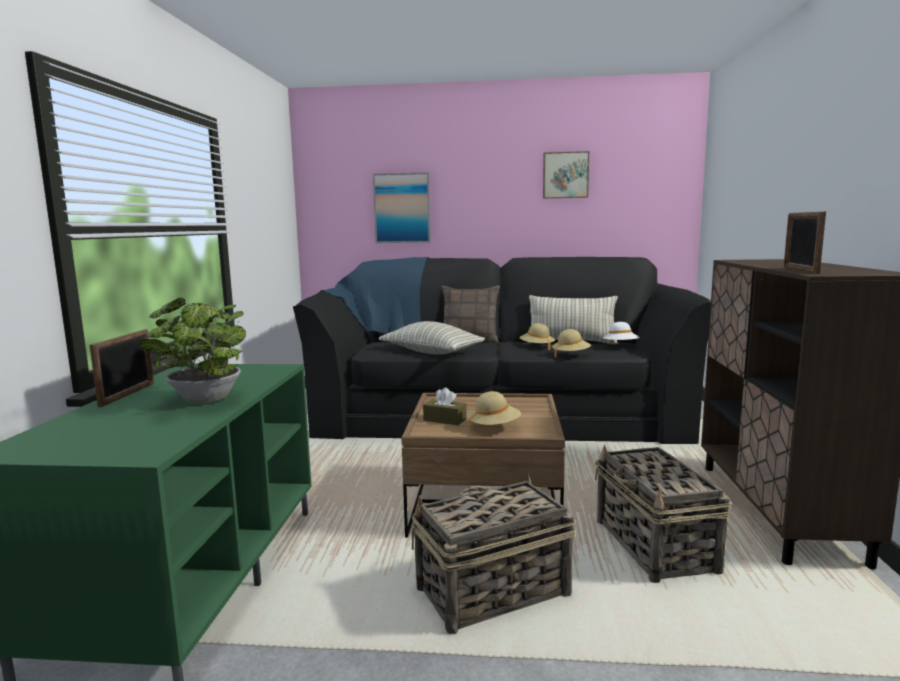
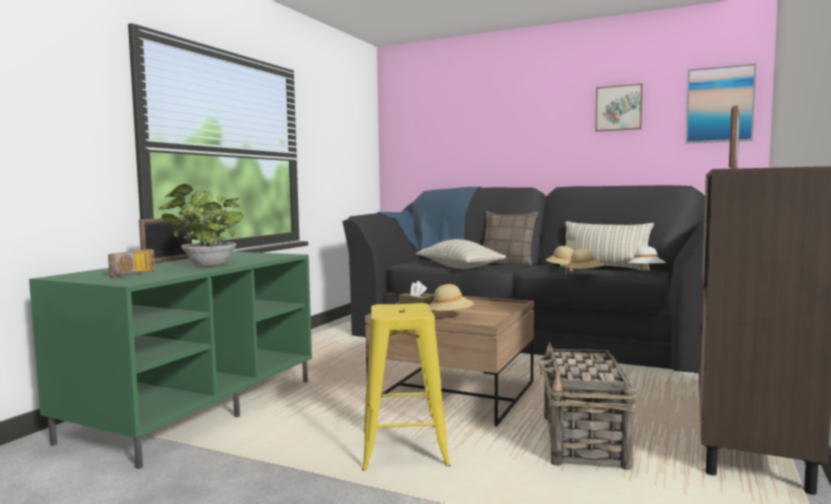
camera: 20 degrees right, 5 degrees down
(122, 432) = (135, 274): none -> radio
(402, 208) = (465, 144): picture -> picture (719, 104)
(491, 592) = (403, 448): basket -> yellow stool

